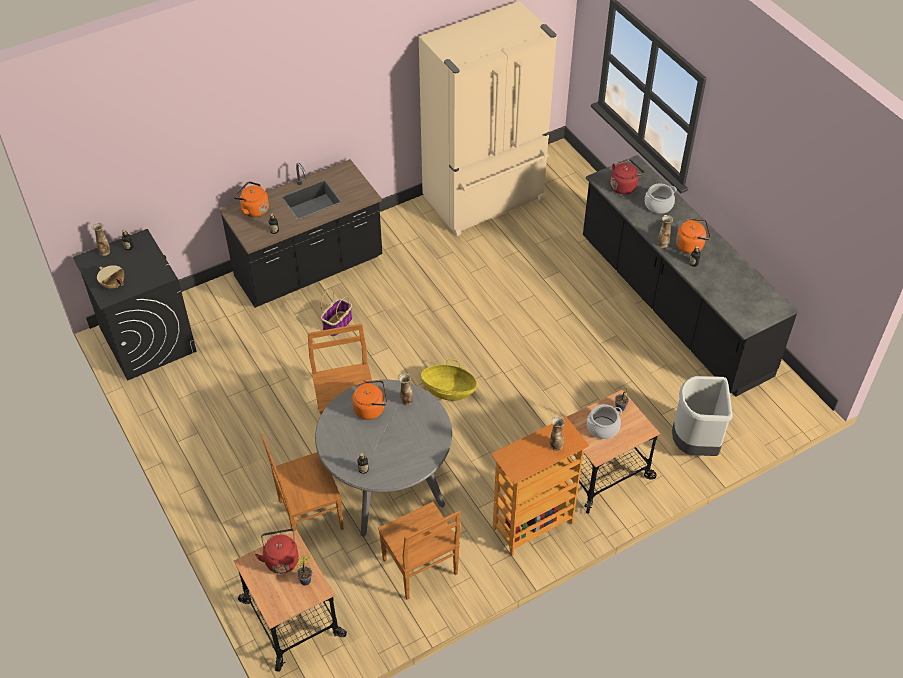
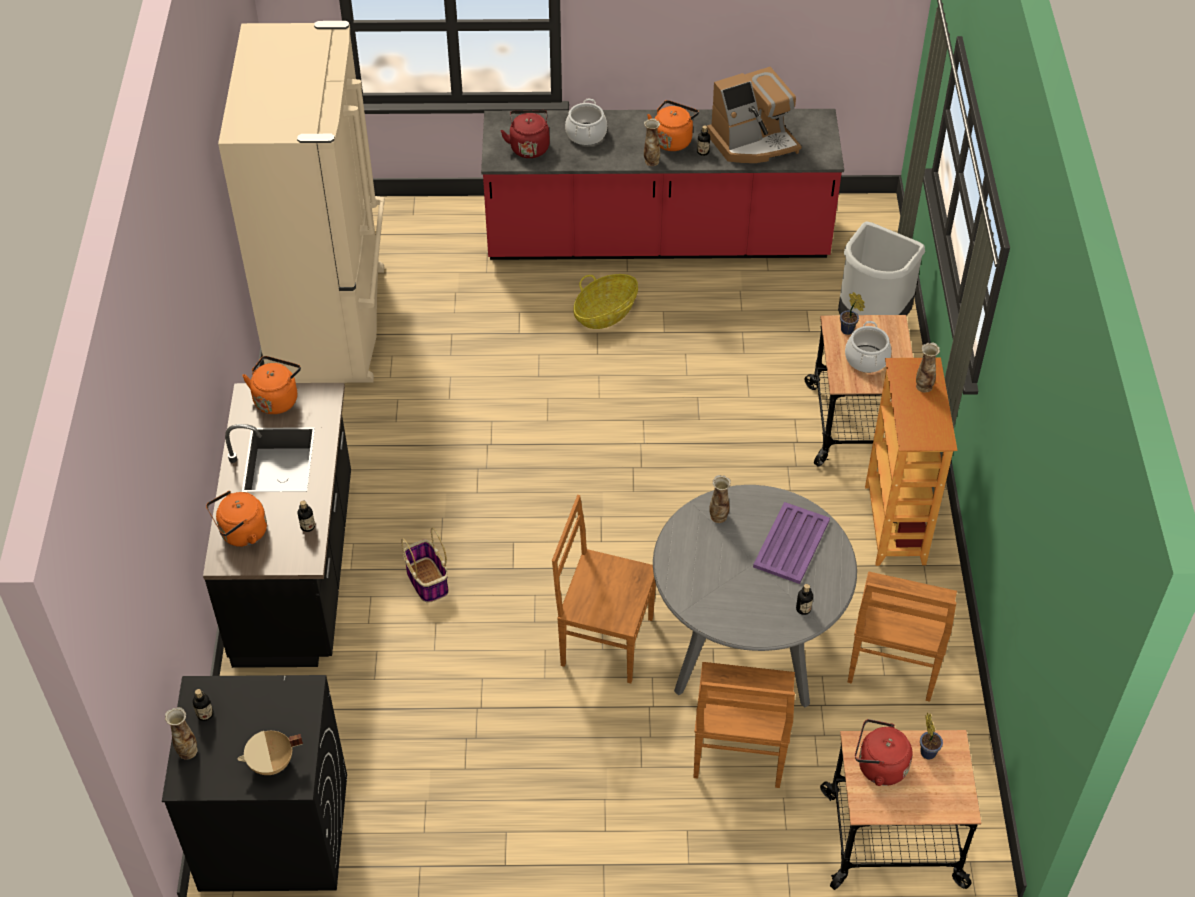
camera: 60 degrees left, 0 degrees up
(371, 408) = (706, 559): orange kettle -> orange kettle (277, 398)
(410, 444) = (792, 543): none -> purple tray
(421, 568) = (893, 664): brown chair -> brown chair turned 105 degrees clockwise
(449, 390) = (633, 511): basket -> basket (605, 313)
(672, 307) = (657, 241): black counter -> red counter
(725, 283) = (753, 142): none -> coffee machine

